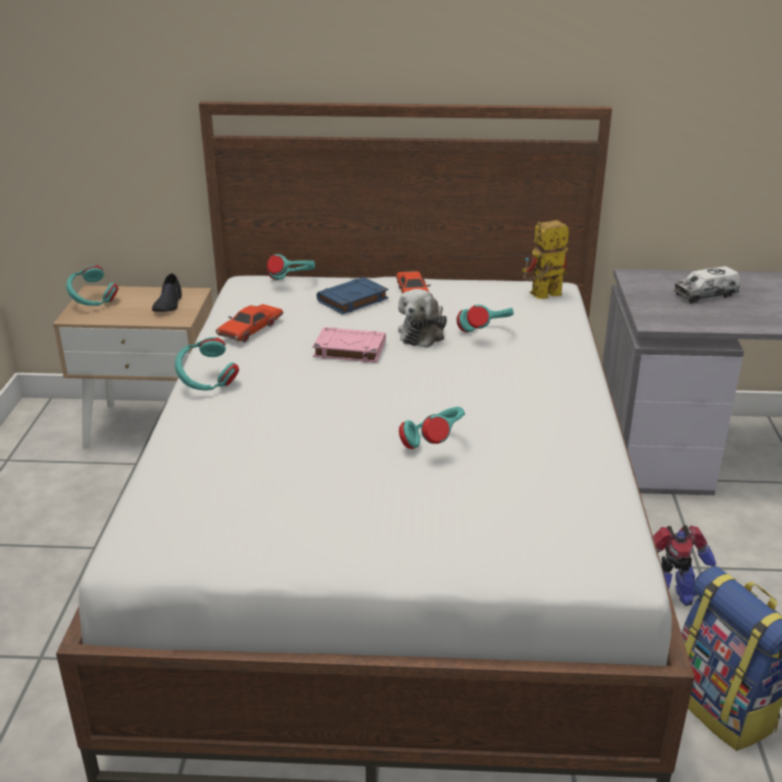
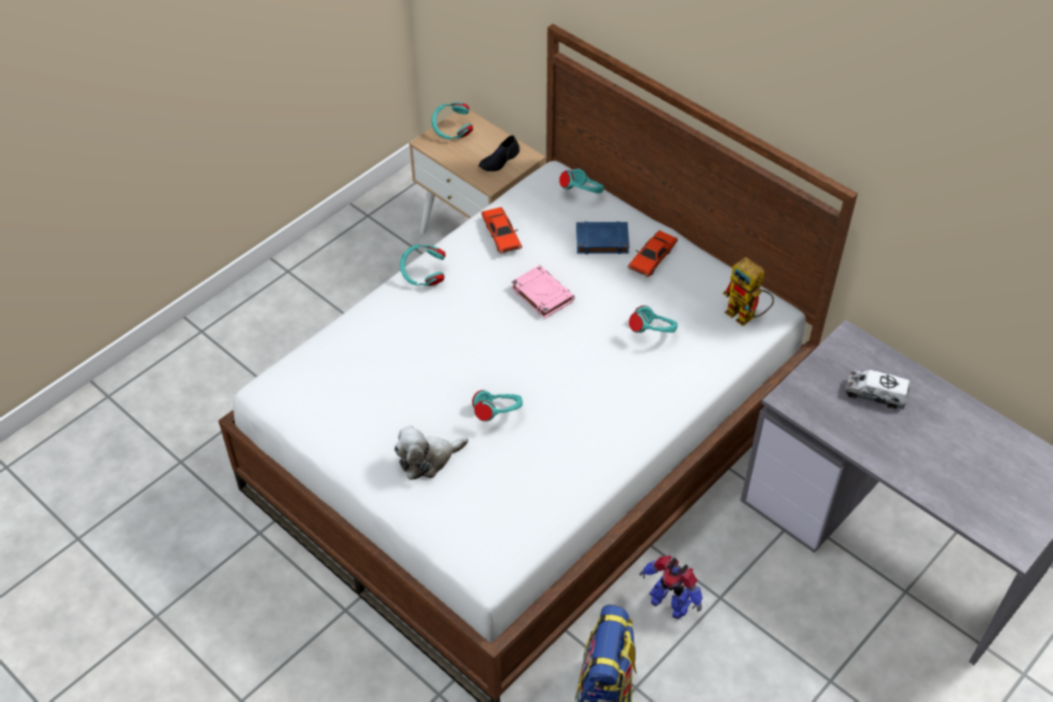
camera: 40 degrees right, 20 degrees up
(251, 330) = (501, 235): red toy car -> red toy car turned 90 degrees counterclockwise
(423, 333) = (610, 307): plush toy -> plush toy (428, 459)
(541, 296) = (746, 317): toy robot -> toy robot turned 150 degrees counterclockwise

